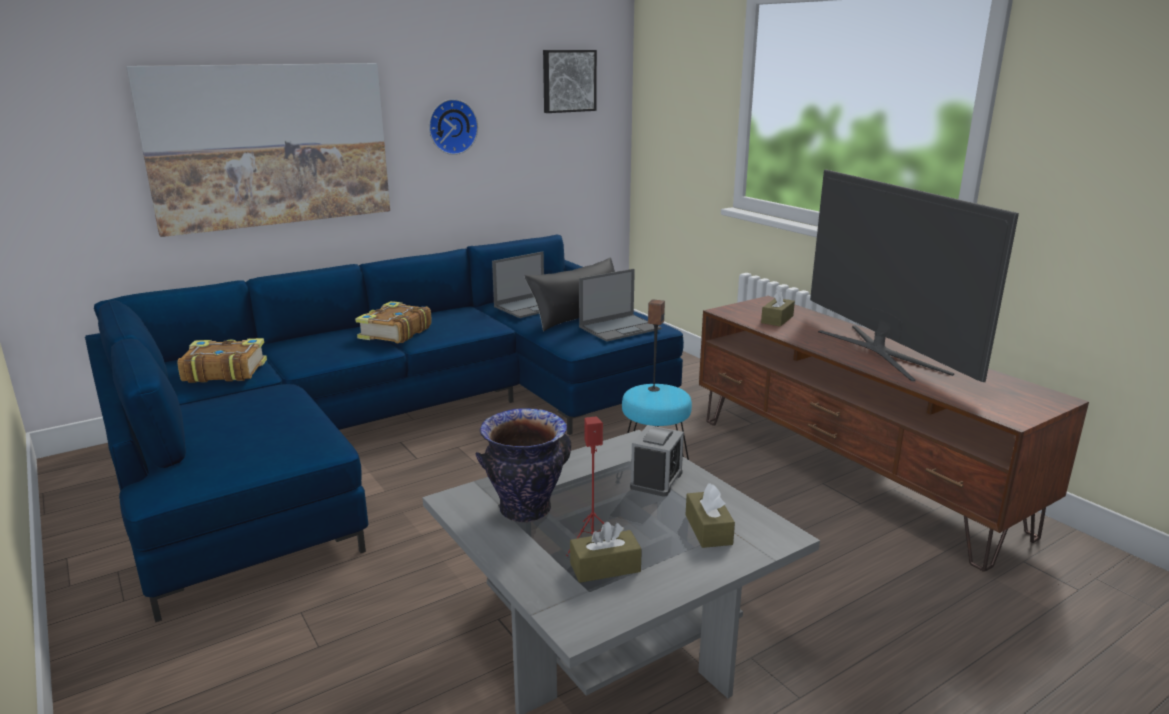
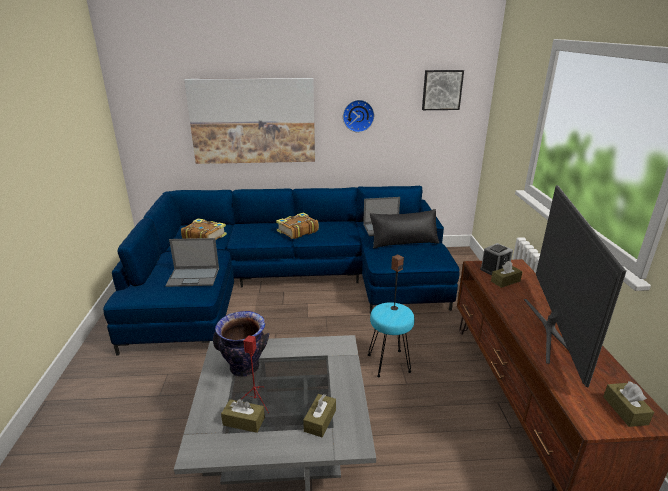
camera: 30 degrees right, 5 degrees up
(620, 328) = (419, 257): laptop -> laptop (194, 277)
(656, 480) = (328, 374): alarm clock -> alarm clock (495, 269)
(1024, 398) = (625, 410): none -> brown tissue box

